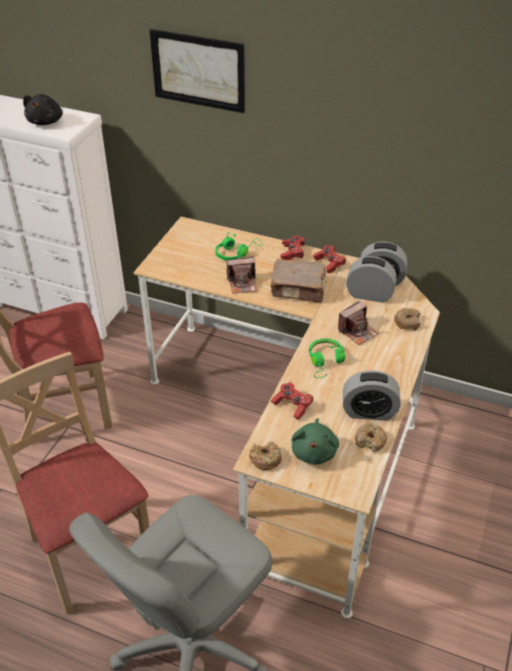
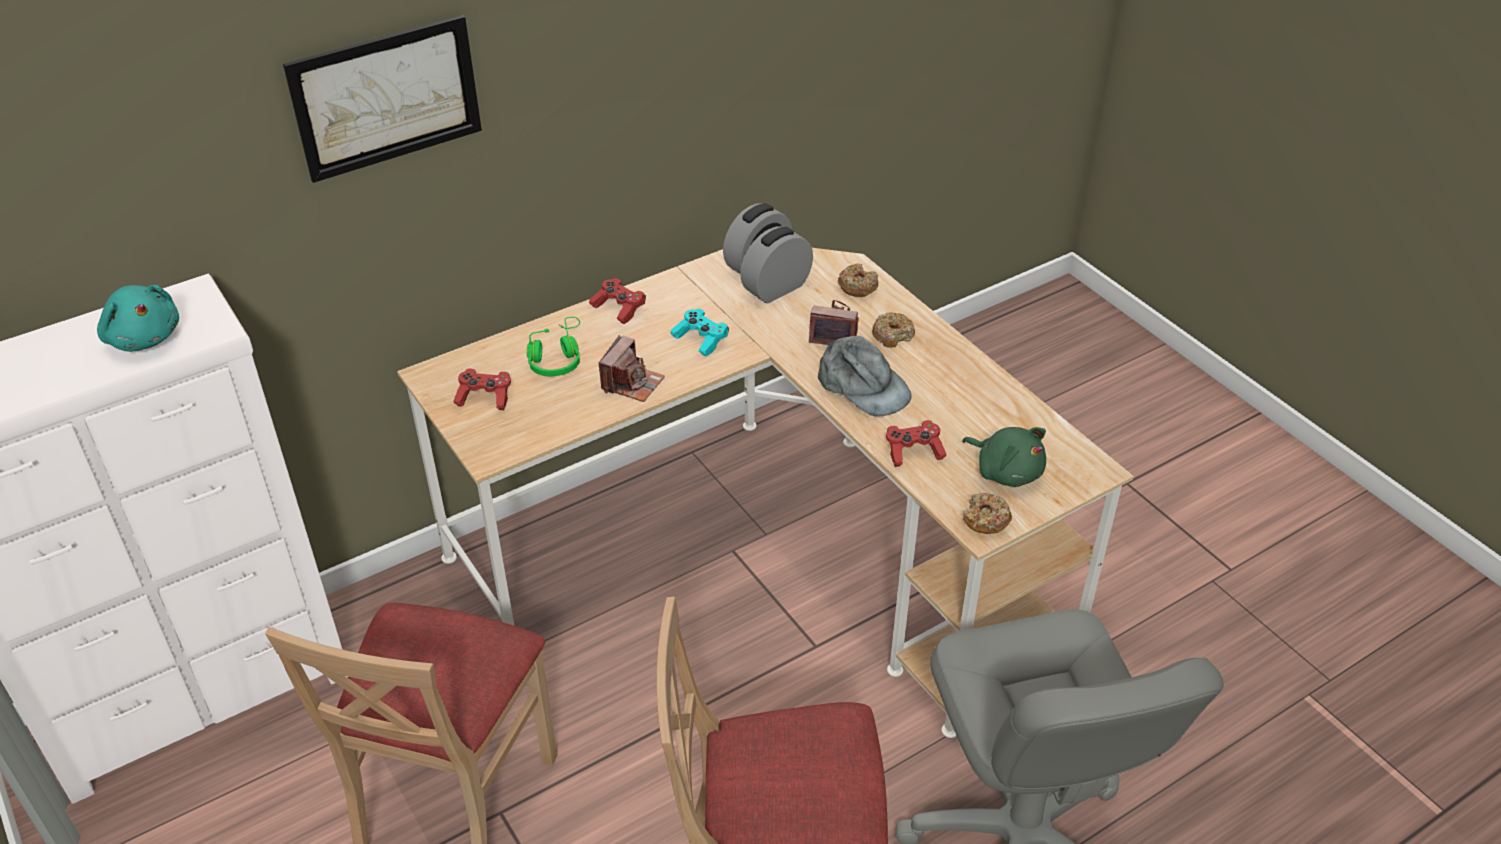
camera: 55 degrees left, 0 degrees up
(46, 121) = (144, 337): black plush toy -> turquoise plush toy
(299, 289) = (700, 339): brown book -> turquoise game controller
(325, 362) = (863, 386): green headphones -> grey cap
(329, 263) = (678, 289): red game controller -> red game controller (485, 397)
(357, 331) = (834, 332): camera -> camera turned 75 degrees counterclockwise
(369, 412) = (979, 394): alarm clock -> none
(370, 441) = (1027, 418): donut -> donut (892, 335)

